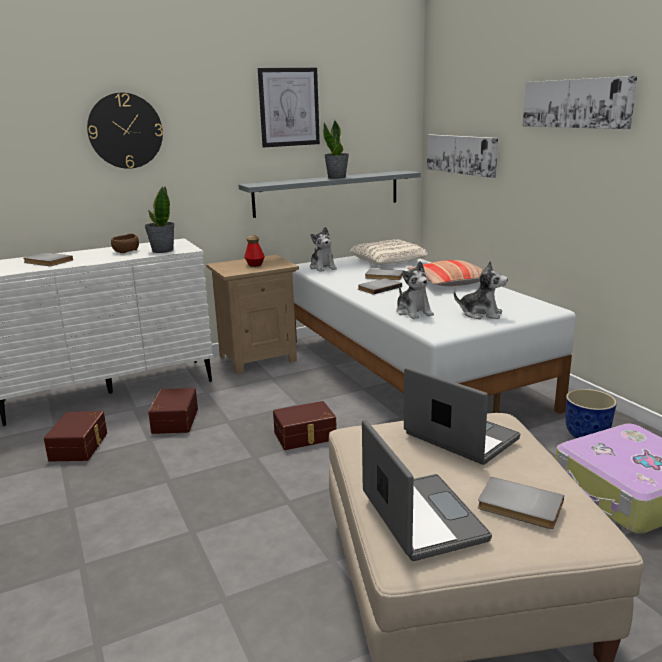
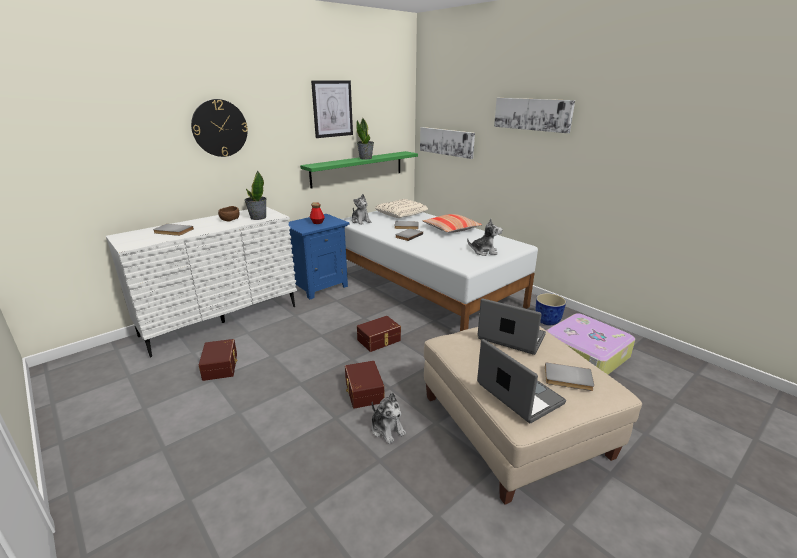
camera: 15 degrees left, 5 degrees up
(173, 420) = (282, 339): brown storage box -> brown storage box (363, 391)
(259, 359) = (321, 287): beige nightstand -> blue nightstand
(327, 193) = (357, 169): grey shelf -> green shelf
(413, 312) = (442, 253): plush toy -> plush toy (387, 429)

